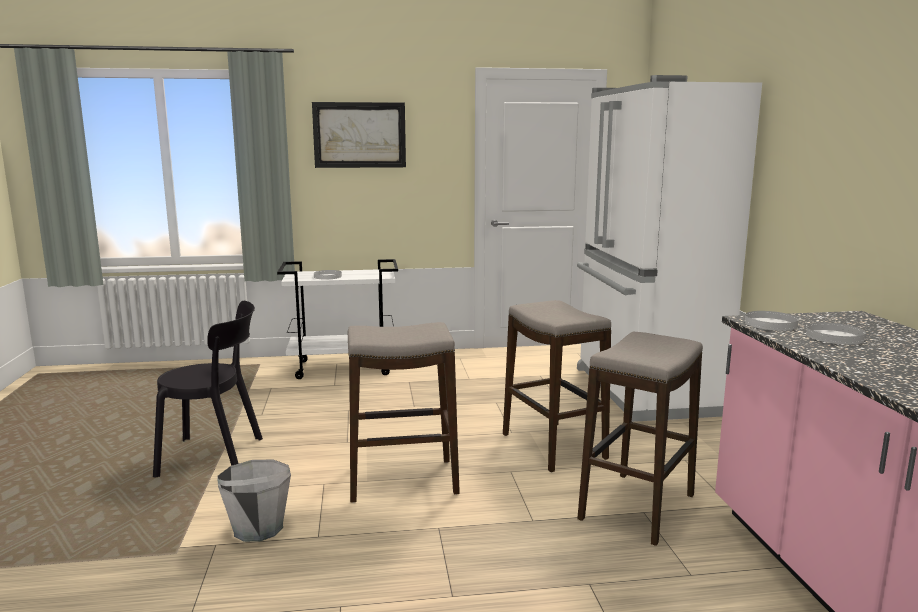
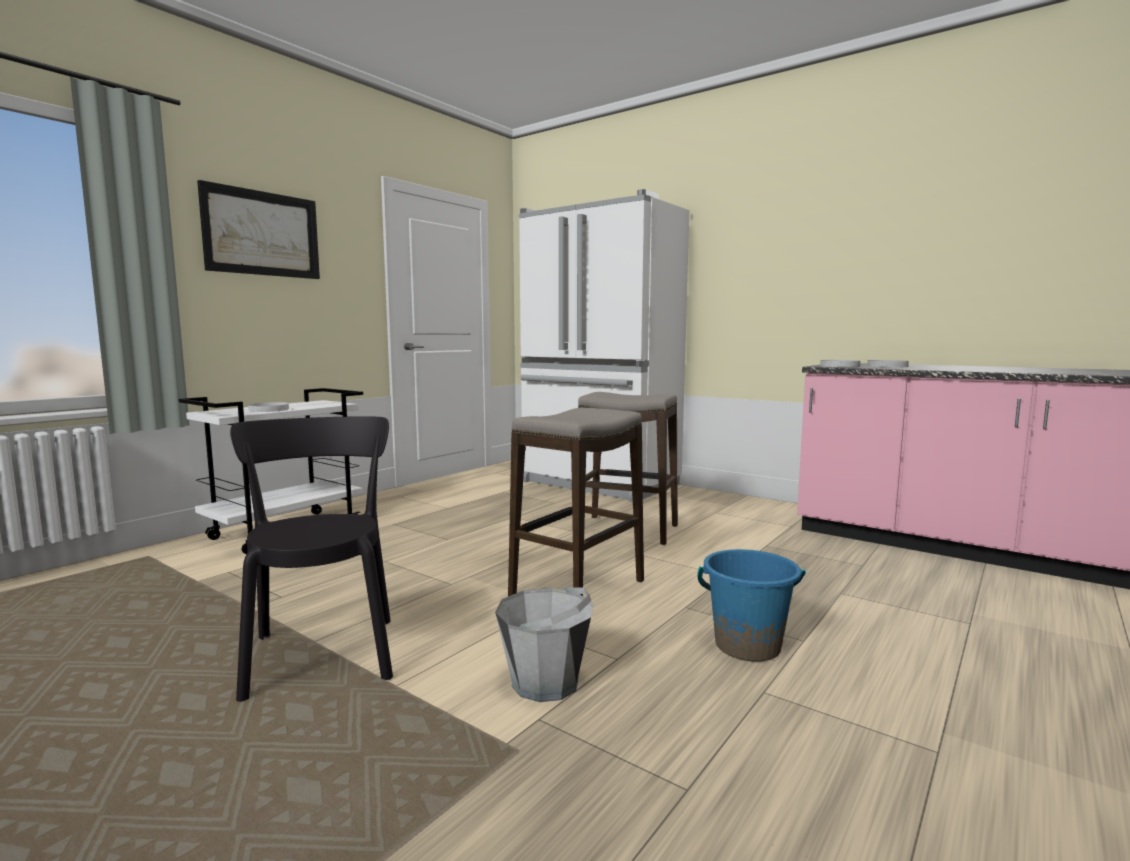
camera: 45 degrees left, 5 degrees down
(216, 457) = (323, 652): black chair -> black chair turned 60 degrees counterclockwise
(406, 575) = (747, 646): none -> blue bucket
(638, 507) = (758, 544): stool -> none

